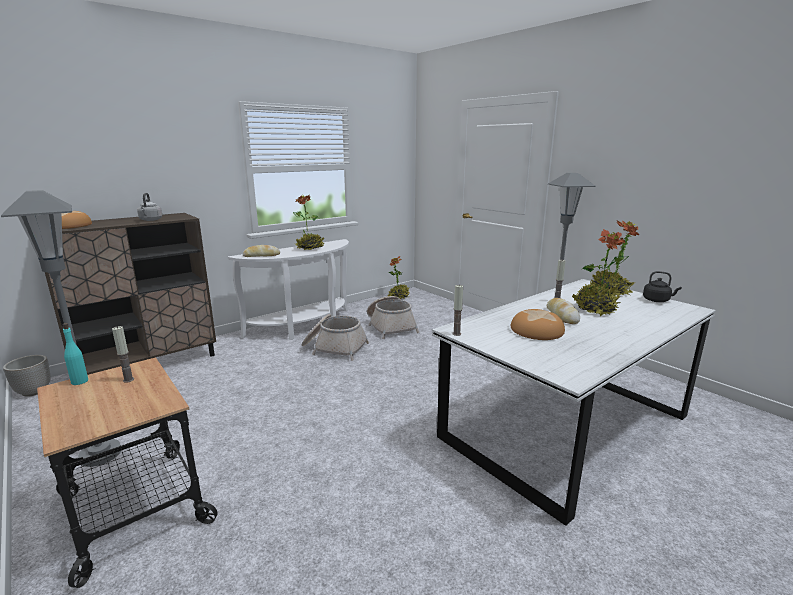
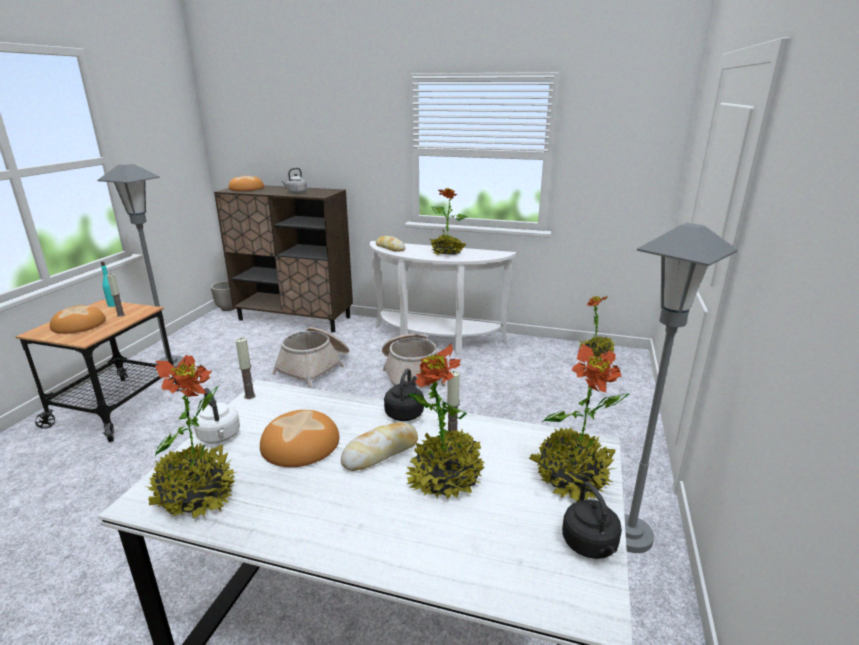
camera: 55 degrees right, 5 degrees up
(104, 406) = (79, 324): none -> bread
(390, 326) = (505, 382): basket -> basket (315, 366)
(506, 348) = (219, 437): none -> white kettle
(524, 304) = (405, 413): none -> black kettle
(574, 362) = (196, 495): none -> potted plant

